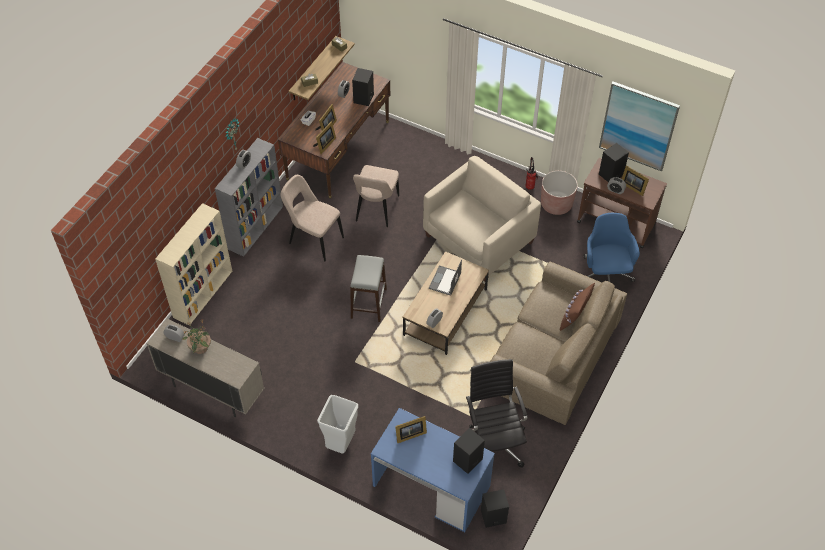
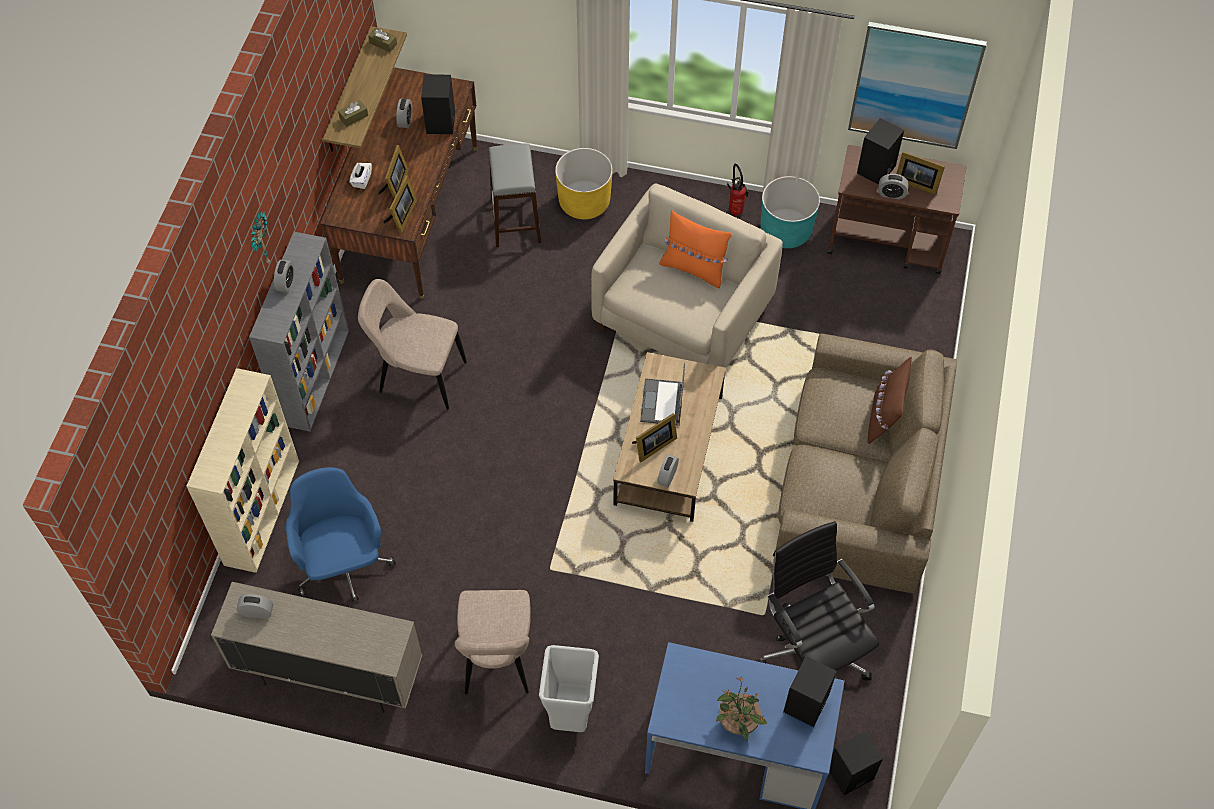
camera: 15 degrees left, 5 degrees up
(200, 348) = (307, 621): potted plant -> potted plant (738, 723)
(369, 303) = (542, 464): grey stool -> grey stool (516, 220)
(376, 210) = (504, 303): beige chair -> beige chair (497, 660)
(409, 434) = (699, 684): picture frame -> picture frame (653, 446)
(441, 164) = (584, 202): none -> yellow planter
(486, 209) = (694, 268): none -> orange pillow
(556, 204) = (786, 230): brown planter -> turquoise planter
(605, 275) = (897, 331): blue office chair -> blue office chair (343, 564)

